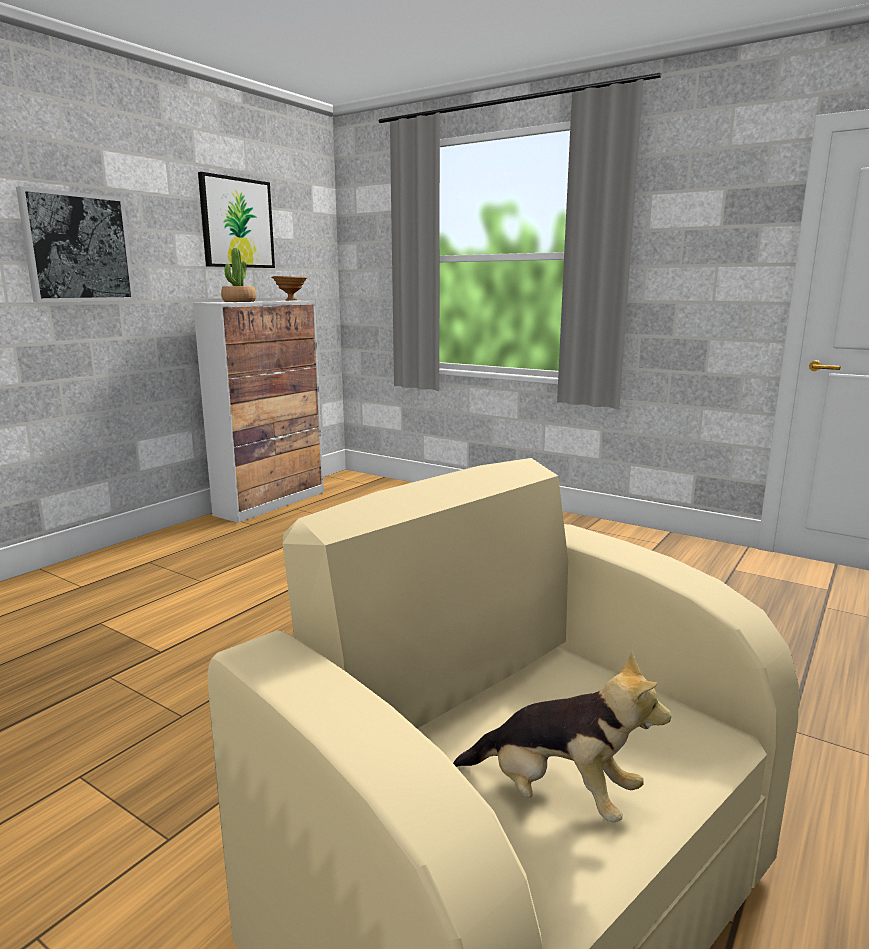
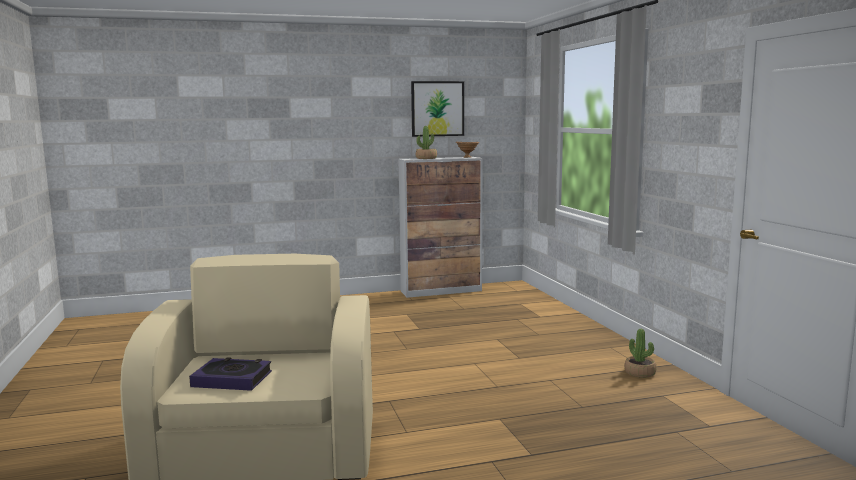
camera: 40 degrees right, 5 degrees down
(78, 248) = (331, 130): picture -> none
(556, 795) = (232, 379): plush toy -> book
(667, 550) = (640, 373): none -> potted plant

